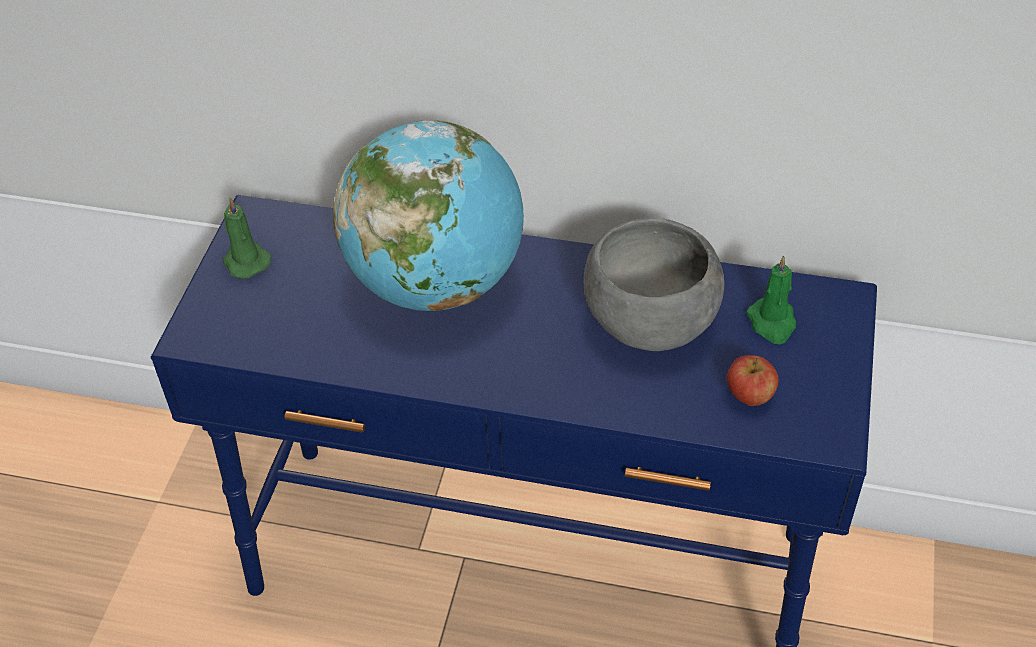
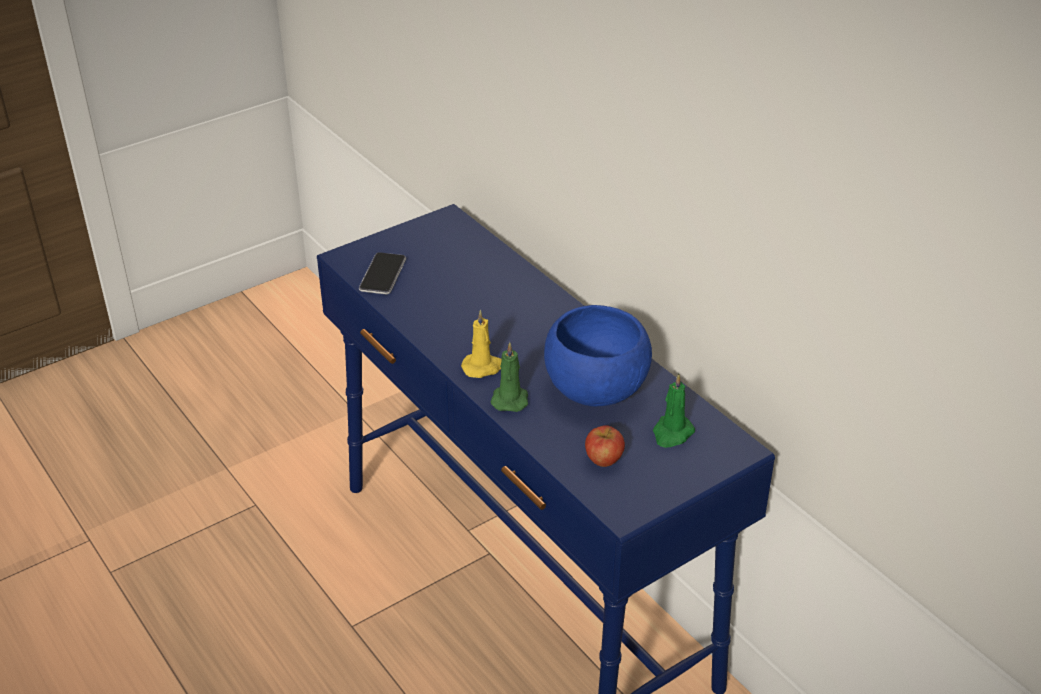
camera: 40 degrees right, 10 degrees down
(245, 261) = (416, 236): green candle -> green candle (510, 399)
(265, 332) = (382, 274): none -> phone
(437, 283) = (501, 301): globe -> none
(512, 372) = (483, 367): none -> yellow candle
(650, 322) = (596, 389): grey bowl -> blue bowl

